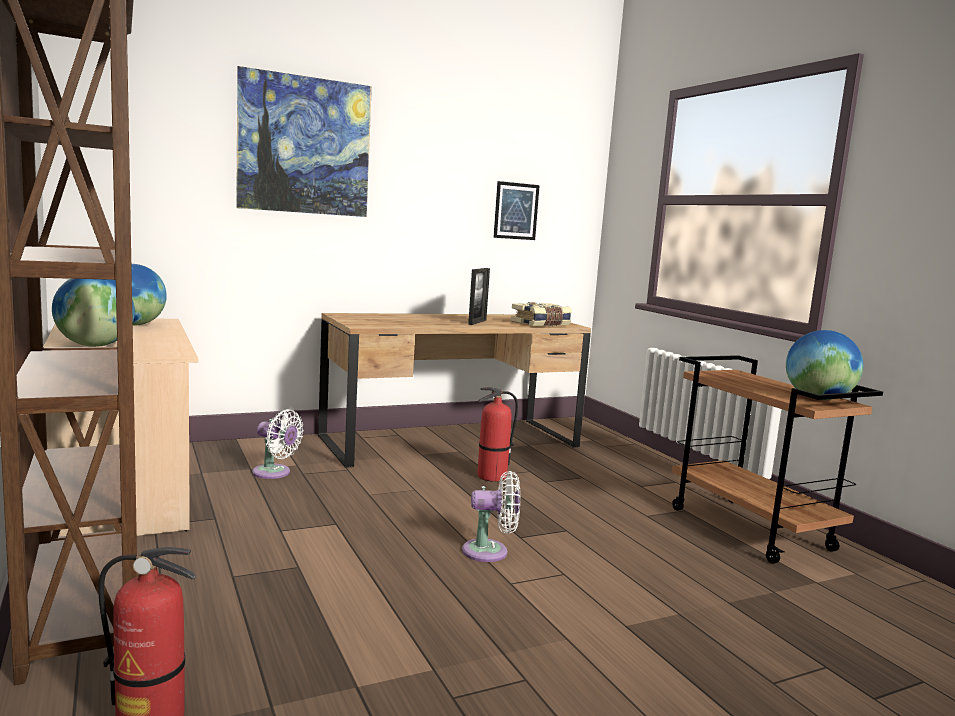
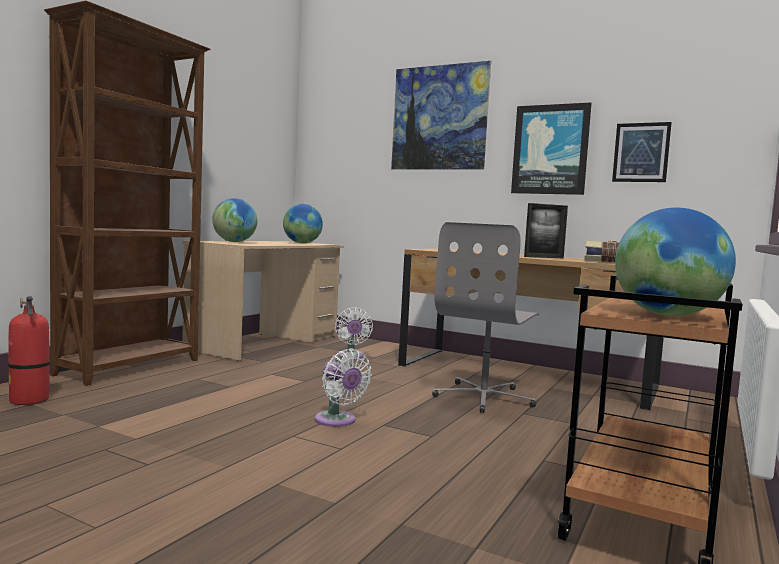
camera: 55 degrees right, 5 degrees down
(437, 200) = (550, 149): none -> picture
(492, 477) = (484, 397): fire extinguisher -> grey office chair

